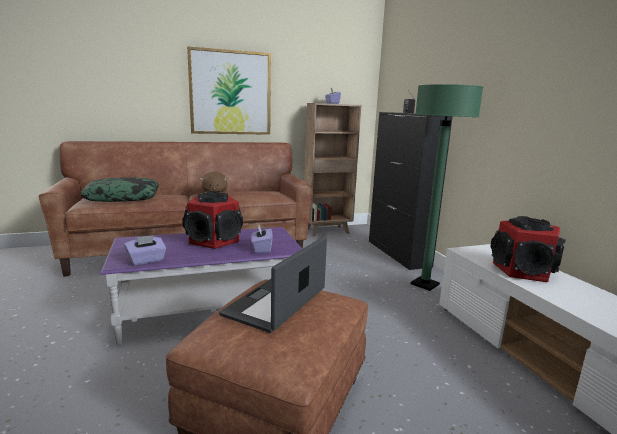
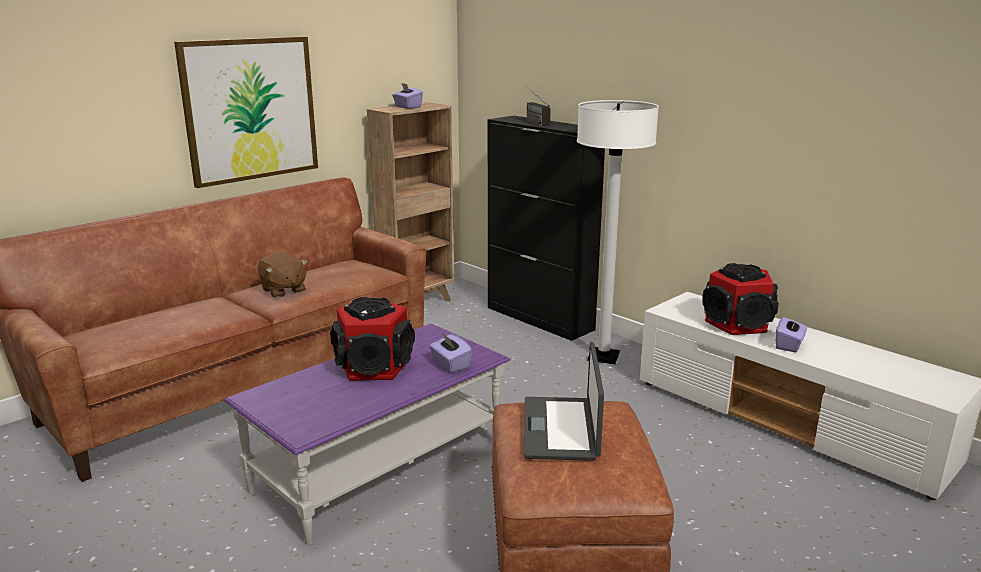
camera: 25 degrees left, 5 degrees up
(123, 197) = (145, 326): pillow -> none
(146, 260) = (332, 419): purple tissue box -> purple tissue box (789, 345)
(425, 284) = (603, 357): green floor lamp -> white floor lamp

